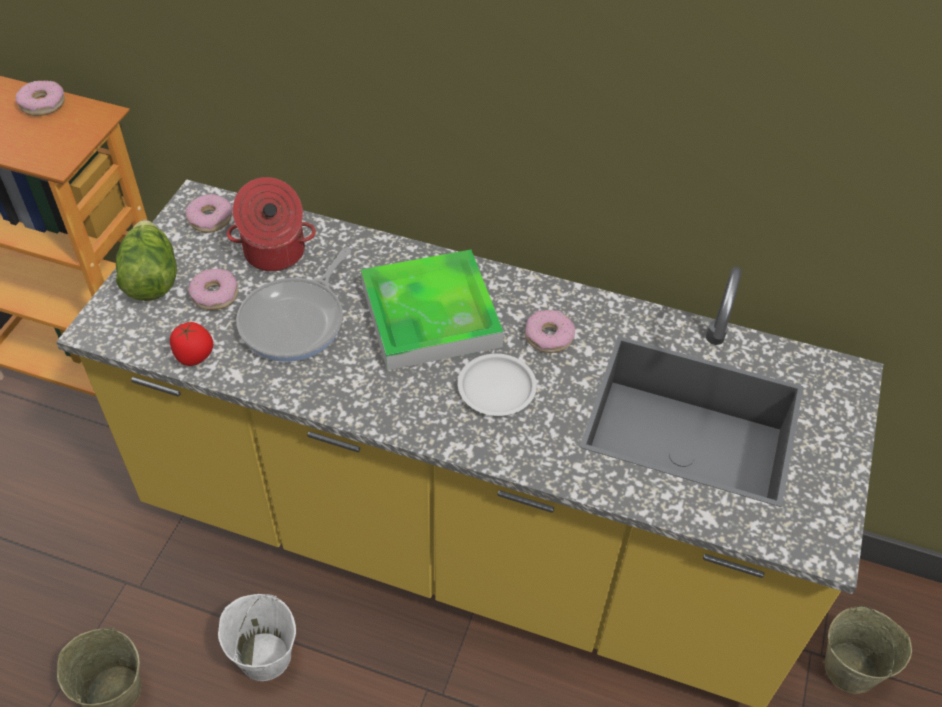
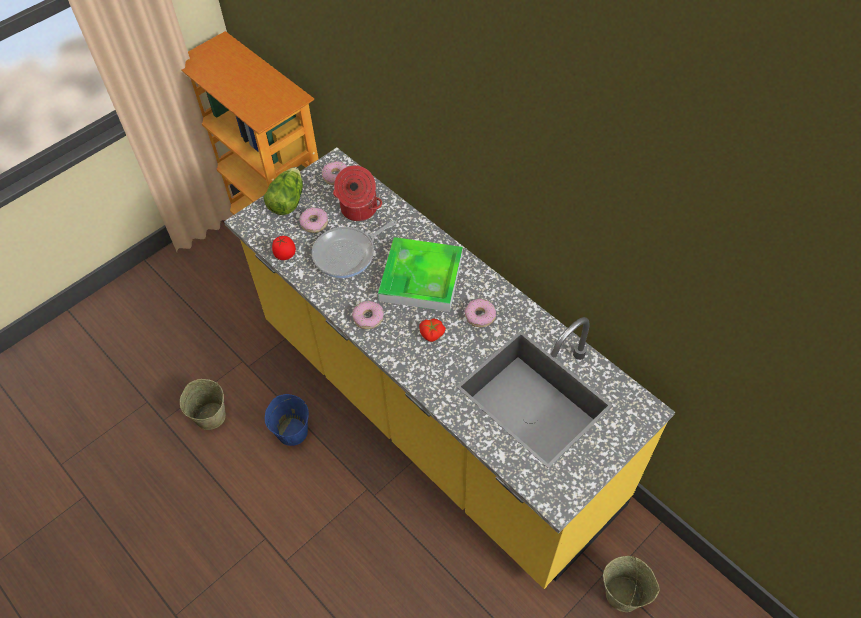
camera: 30 degrees right, 5 degrees up
(43, 104) = (271, 82): donut -> donut (368, 317)
(264, 656) = (292, 431): white bucket -> blue bucket
(497, 388) = (432, 334): white plate -> tomato

